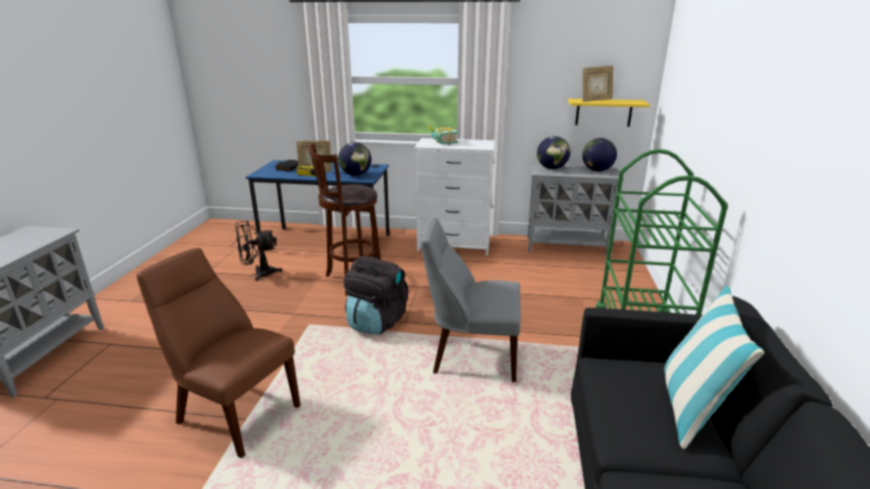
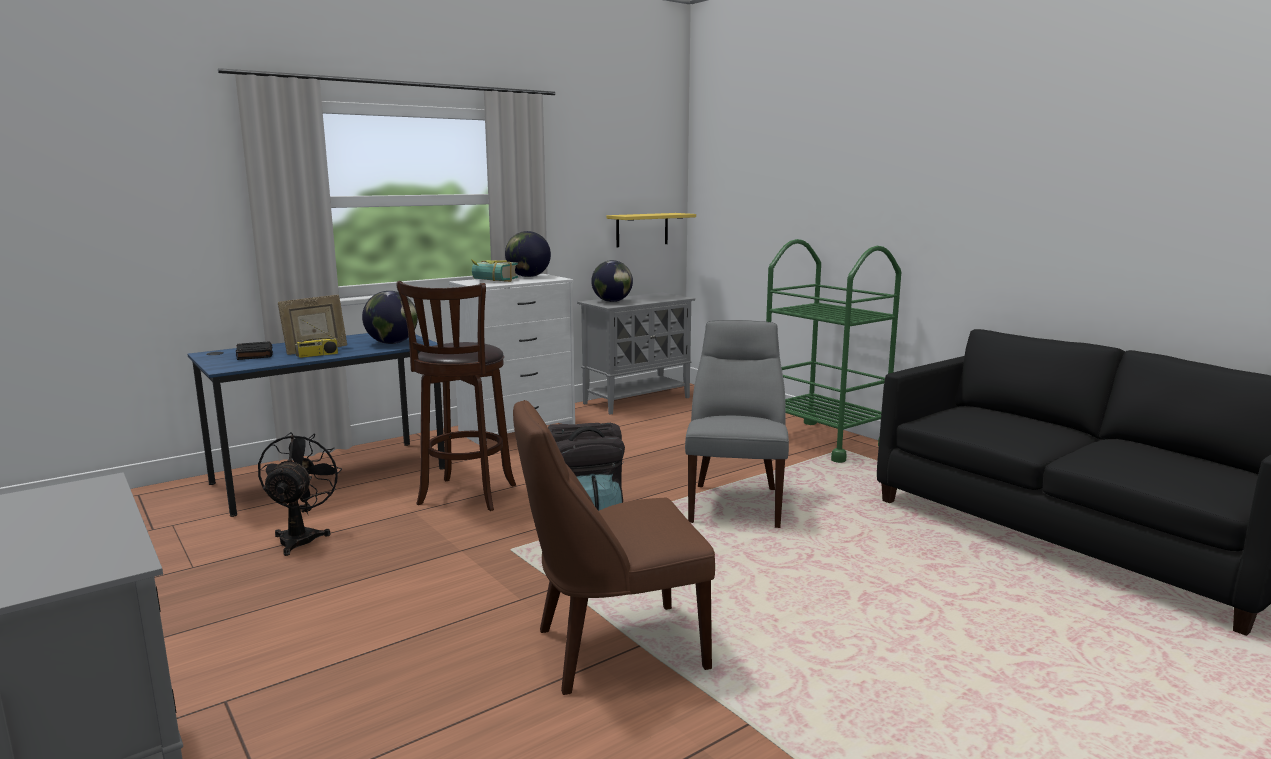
camera: 45 degrees left, 10 degrees down
(259, 274) = (301, 537): black fan -> black fan turned 150 degrees clockwise
(471, 357) = (735, 503): grey chair -> grey chair turned 135 degrees clockwise
(596, 100) = (640, 214): picture frame -> none
(597, 170) = (656, 296): globe -> globe (528, 276)
(692, 408) = (1019, 417): pillow -> none

